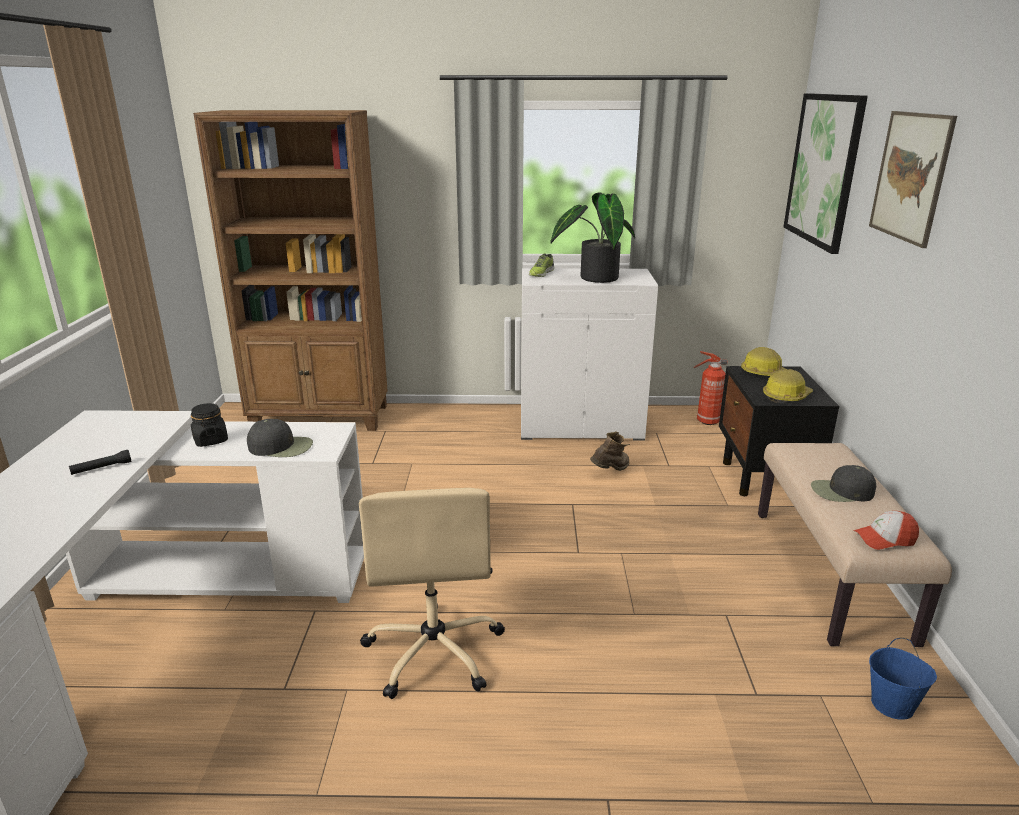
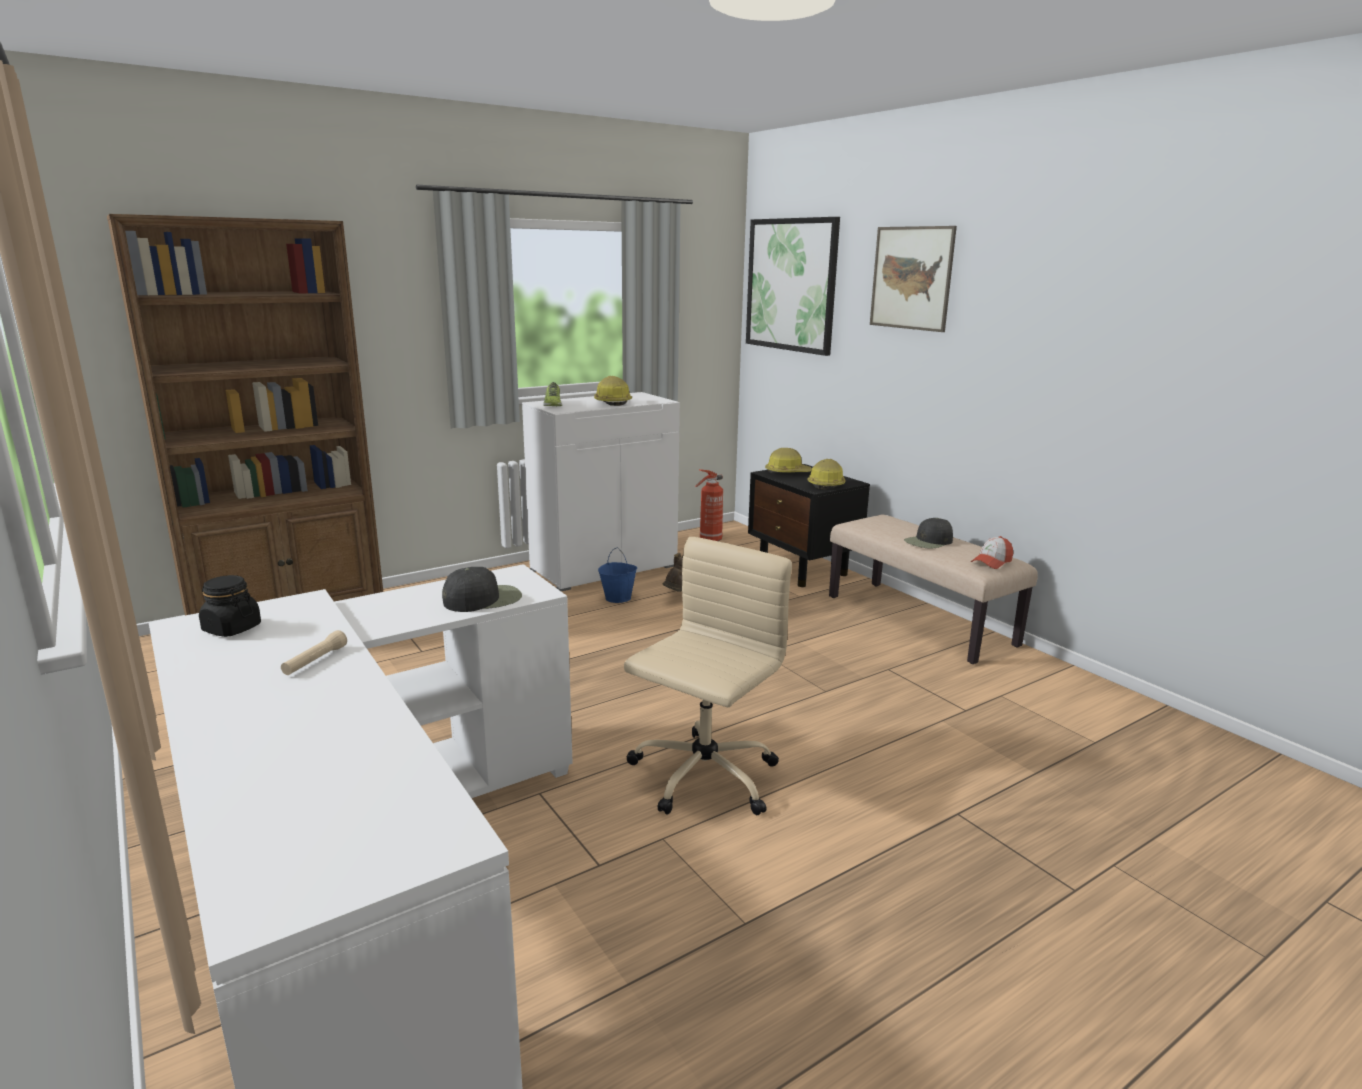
camera: 35 degrees left, 5 degrees down
(101, 468) = (315, 661): black flashlight -> beige flashlight
(210, 440) = (383, 613): black jar -> black jar (231, 628)
(434, 650) = (702, 777): beige office chair -> beige office chair turned 105 degrees counterclockwise
(594, 278) = (611, 402): potted plant -> hard hat
(892, 704) = (1043, 684): blue bucket -> blue bucket (618, 598)

